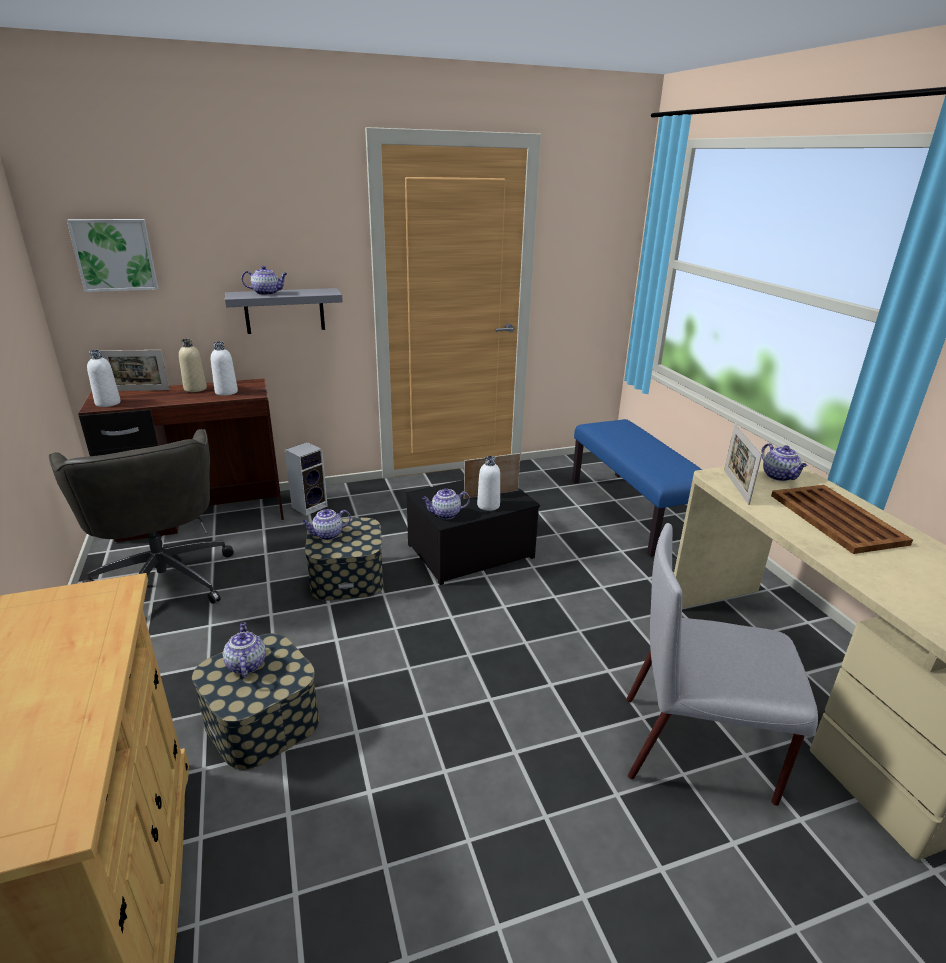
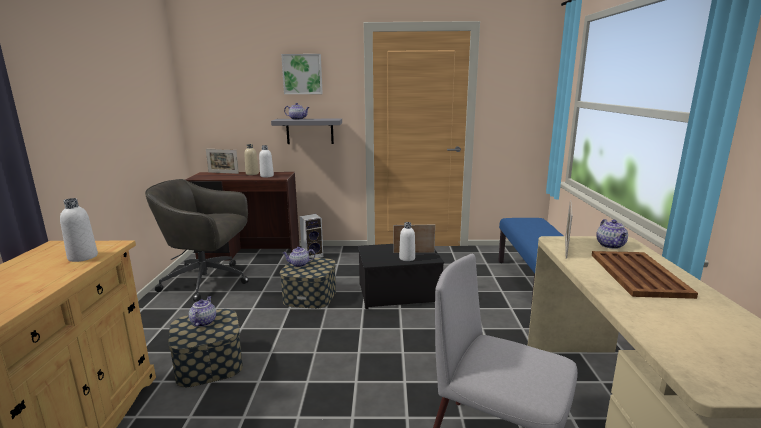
camera: 20 degrees right, 10 degrees down
(108, 403) = (202, 177): white bottle -> white bottle (83, 257)
(115, 255) = (220, 96): picture -> picture (302, 74)
(164, 579) = (208, 281): grey office chair -> grey office chair turned 105 degrees clockwise
(445, 514) = (374, 259): teapot -> none

